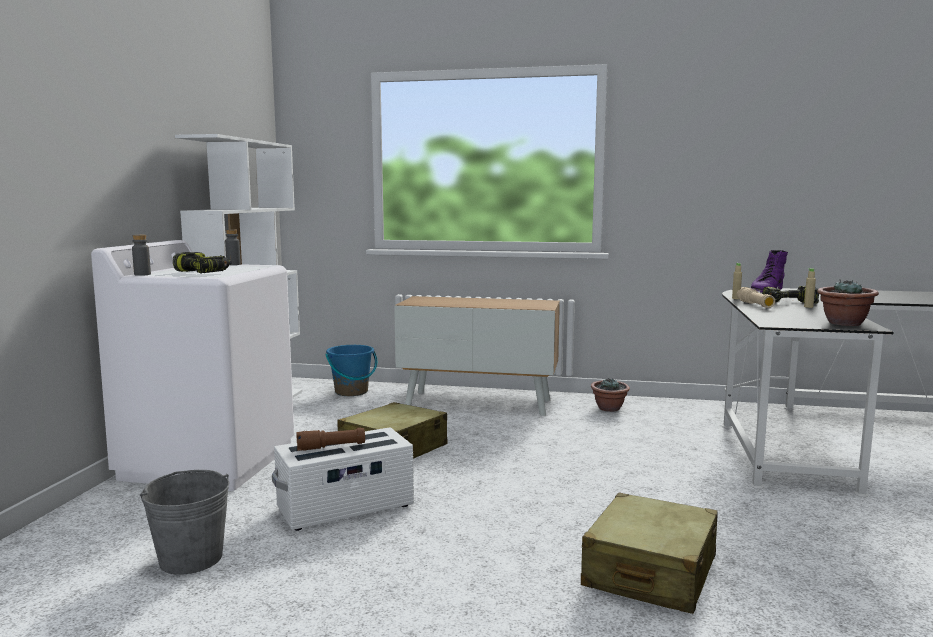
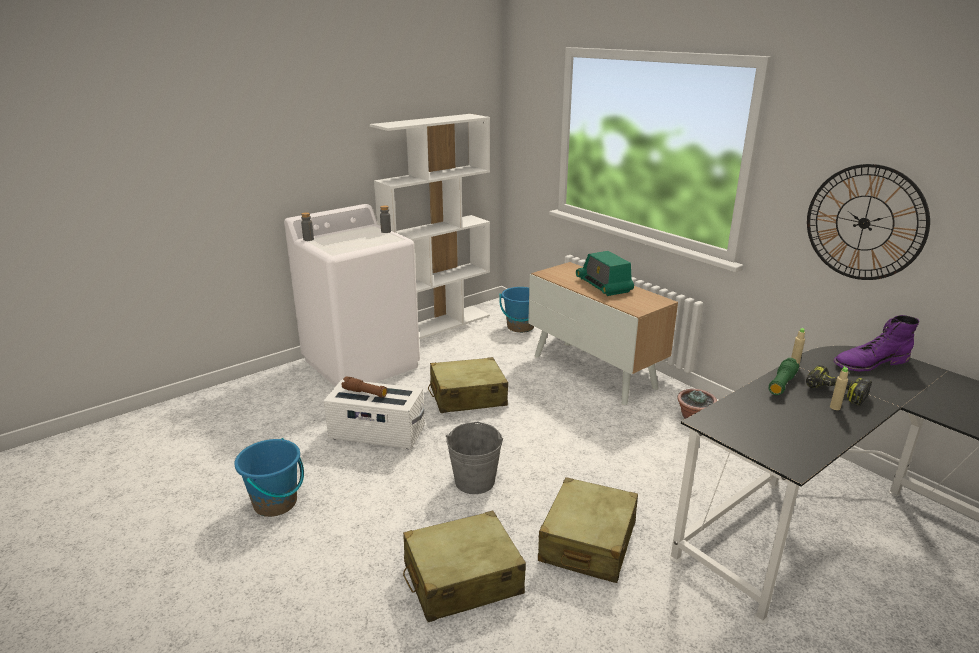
camera: 40 degrees right, 15 degrees up
(191, 558) = (270, 434): grey bucket -> grey bucket (475, 481)
(203, 272) = (342, 243): power drill -> none
(329, 613) = (276, 503): none -> blue bucket
(480, 301) = (604, 285): none -> radio
(688, 503) = (587, 542): none -> beige suitcase
(714, 189) = (864, 223): none -> wall clock
(755, 305) = (781, 384): beige flashlight -> green flashlight
(844, 323) = (785, 450): potted plant -> none

